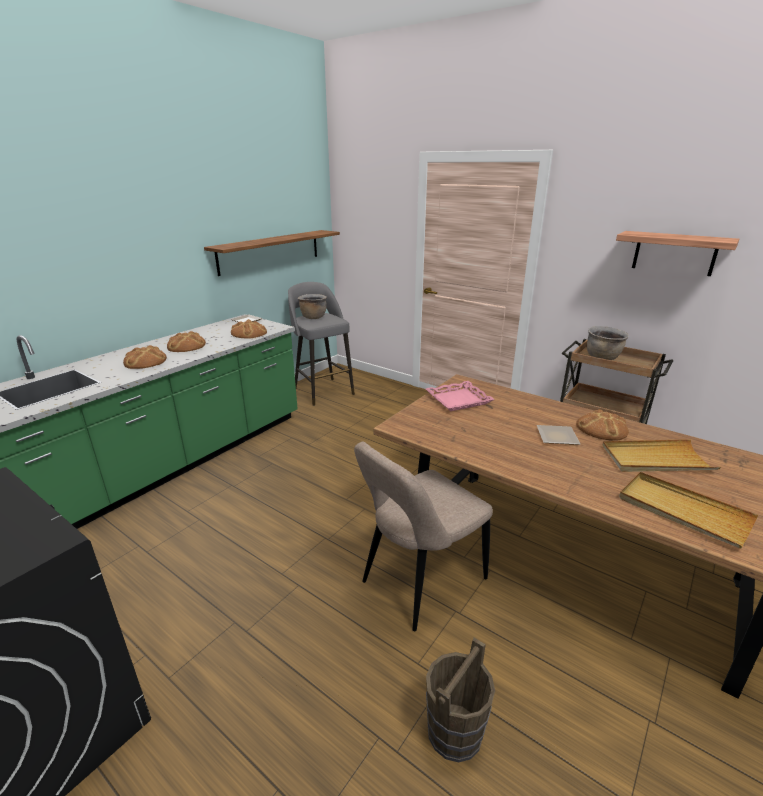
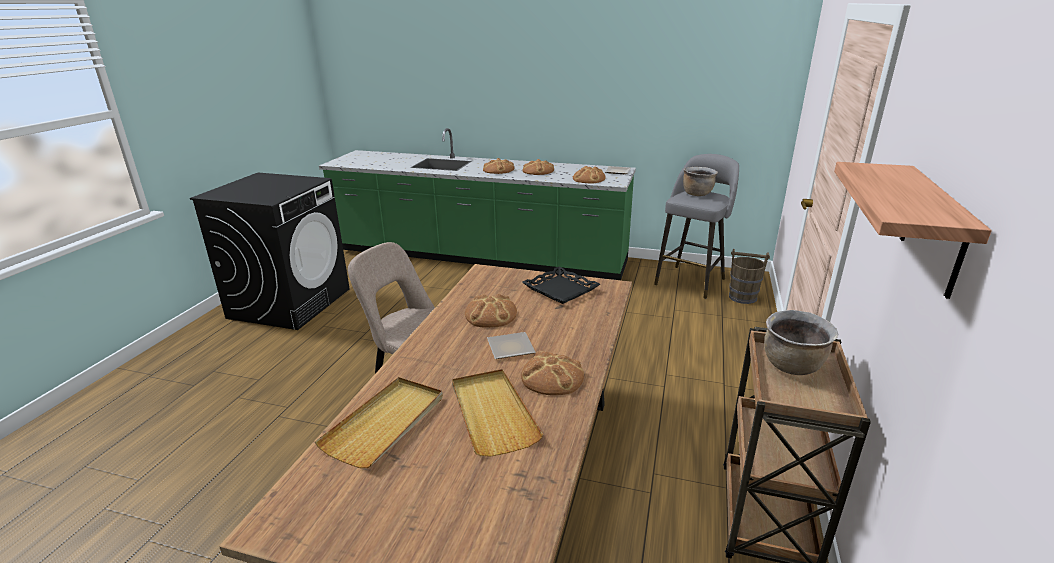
camera: 70 degrees right, 0 degrees up
(270, 251) = (689, 112): shelf -> none
(454, 732) = (291, 438): brown bucket -> brown bucket (742, 297)
(458, 400) = (560, 290): pink tray -> black tray
(494, 436) = (491, 314): none -> bread

